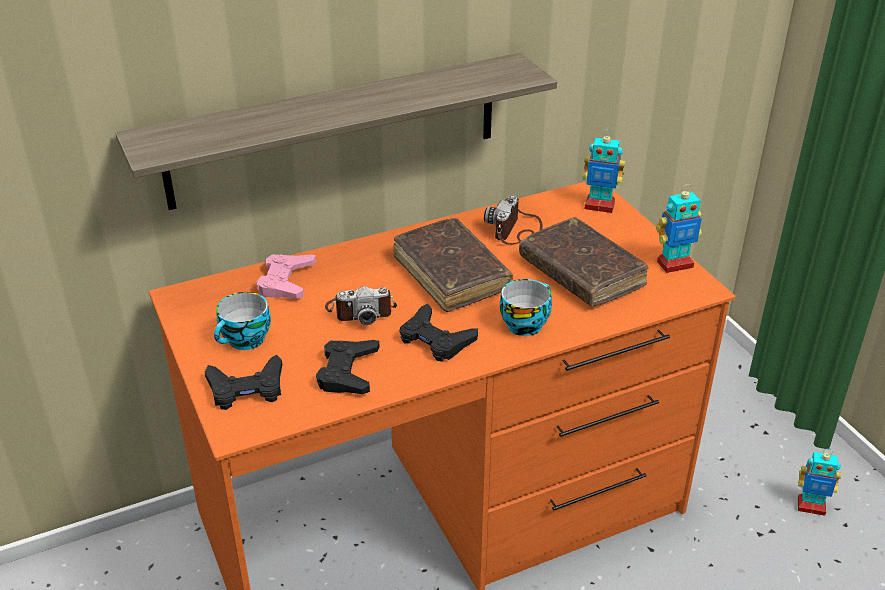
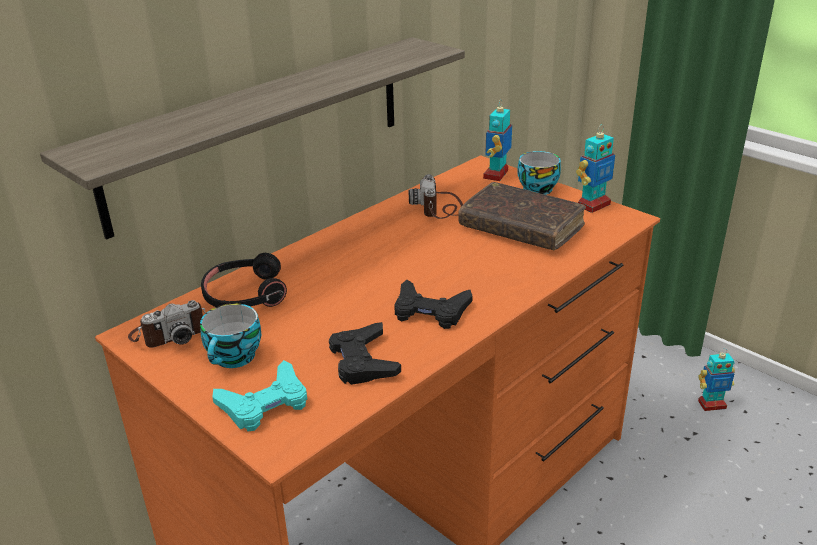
camera: 20 degrees left, 5 degrees down
(246, 389) = (265, 404): black game controller -> turquoise game controller
(286, 281) = (244, 294): pink game controller -> black headphones
(361, 310) = (339, 302): camera -> camera (170, 333)
(451, 274) = (405, 253): brown book -> none
(525, 323) = (503, 278): cup -> cup (537, 188)
(599, 205) = (496, 175): toy robot -> toy robot turned 120 degrees clockwise

